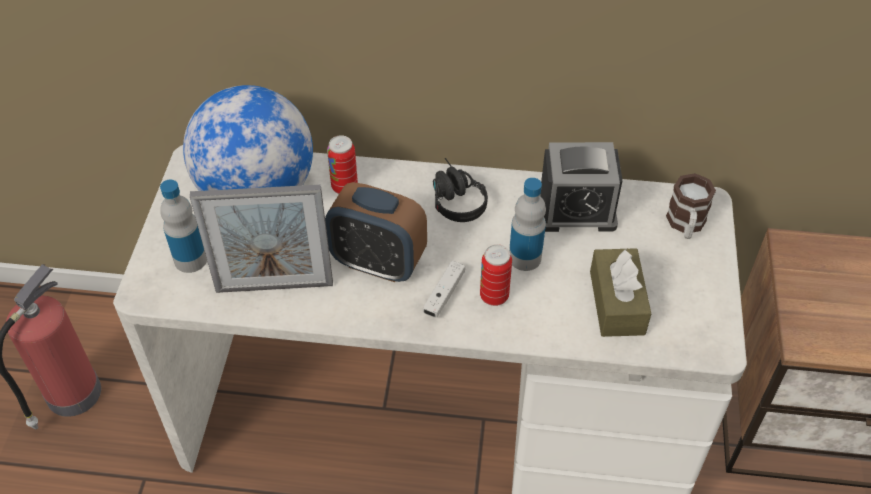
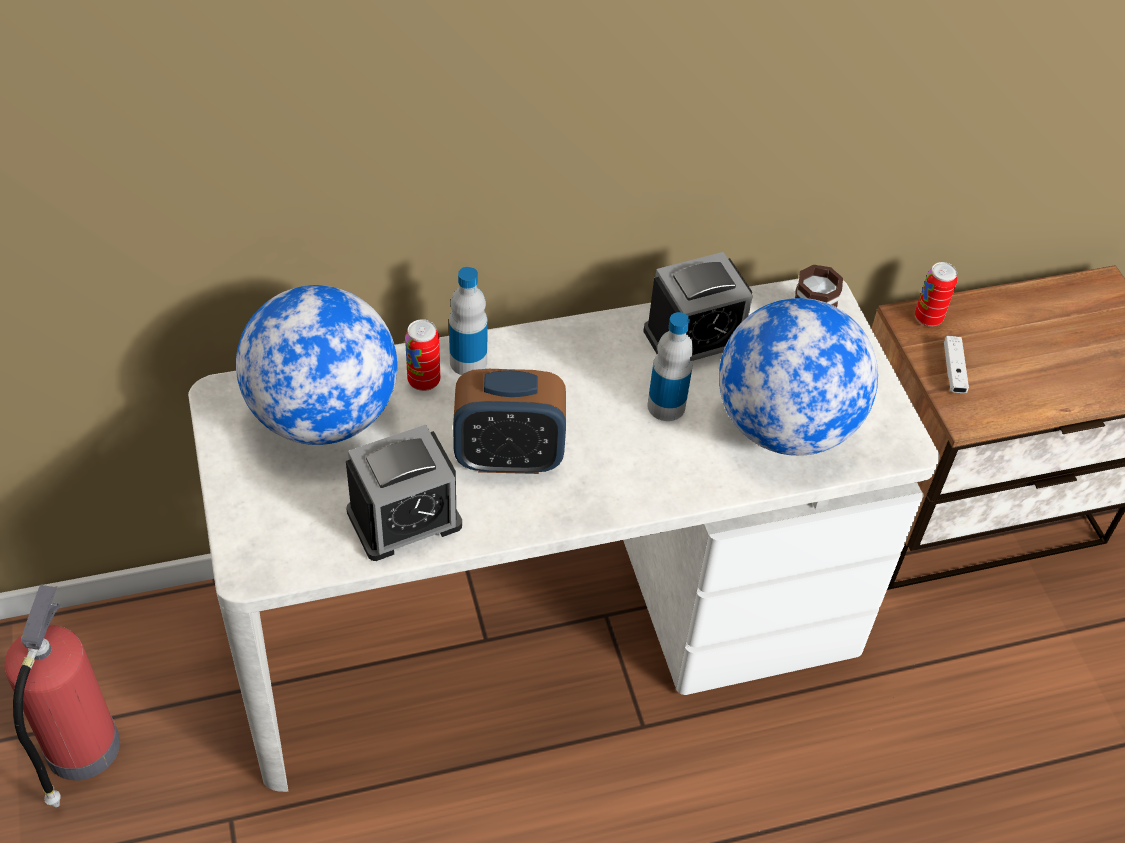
camera: 25 degrees left, 0 degrees up
(190, 260) = (286, 516): bottle -> bottle (468, 362)
(274, 287) = (404, 519): picture frame -> alarm clock
(444, 294) = (600, 471): white game controller -> white game controller (953, 370)
(453, 198) = (555, 360): black headphones -> none
(494, 296) = (654, 458): can -> can (928, 318)
(617, 302) = (784, 427): brown tissue box -> globe

